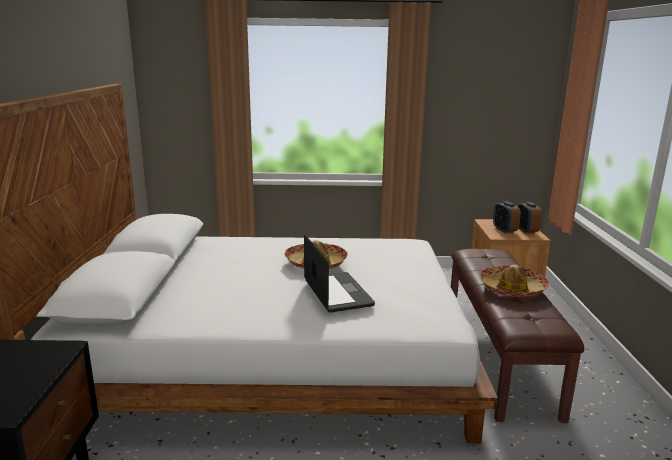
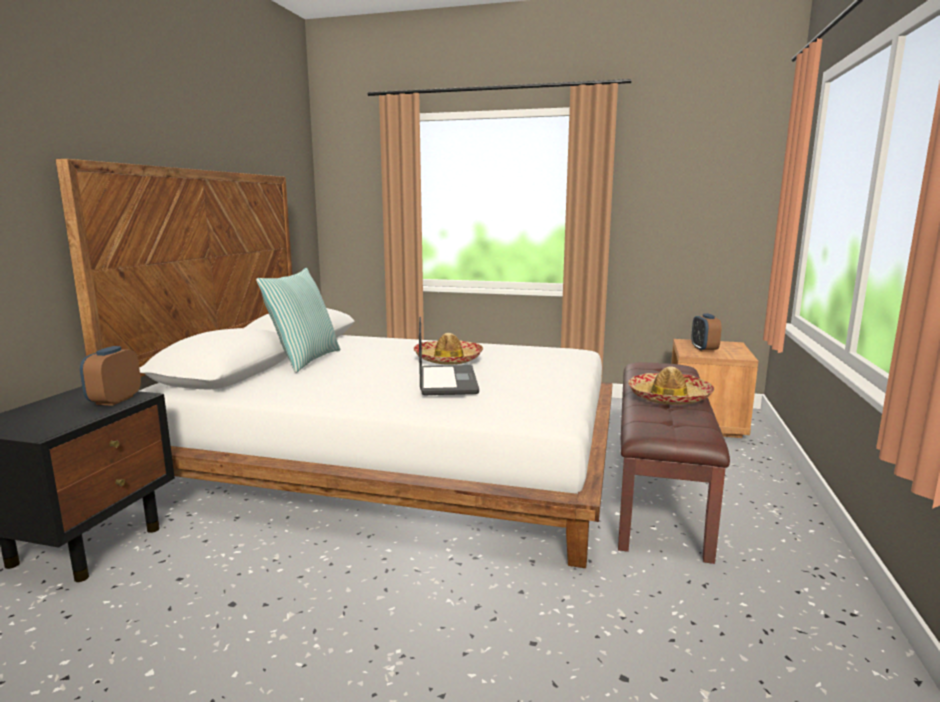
camera: 15 degrees right, 5 degrees down
(181, 275) = (304, 360): none -> pillow
(526, 231) = (732, 351): alarm clock -> alarm clock (114, 400)

